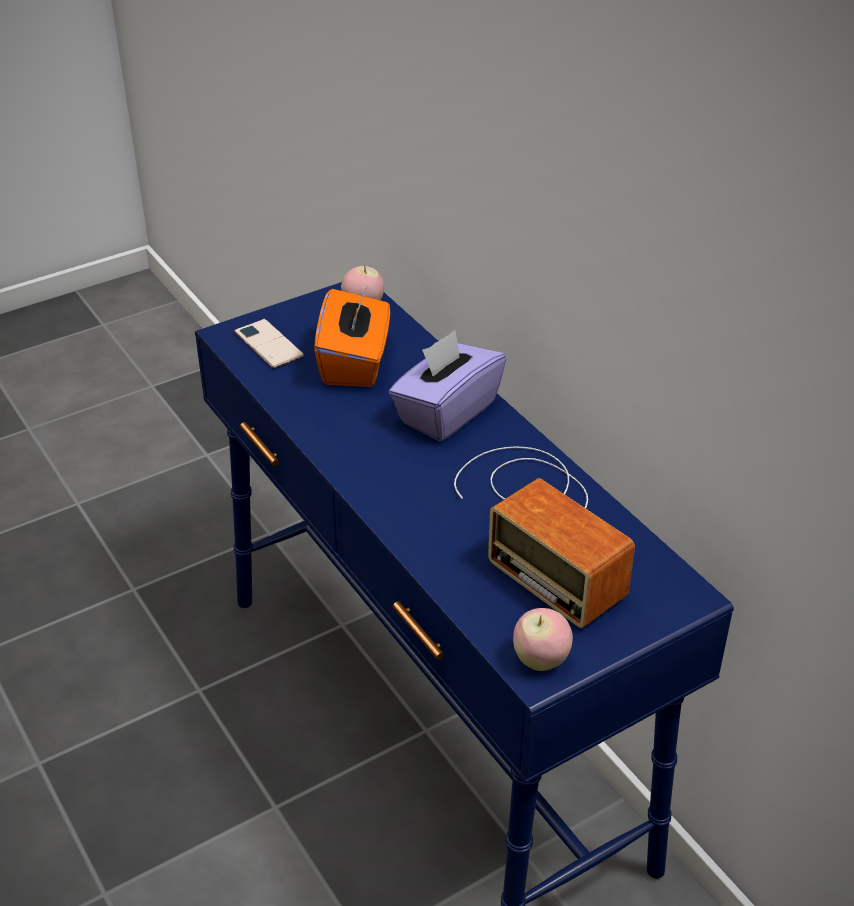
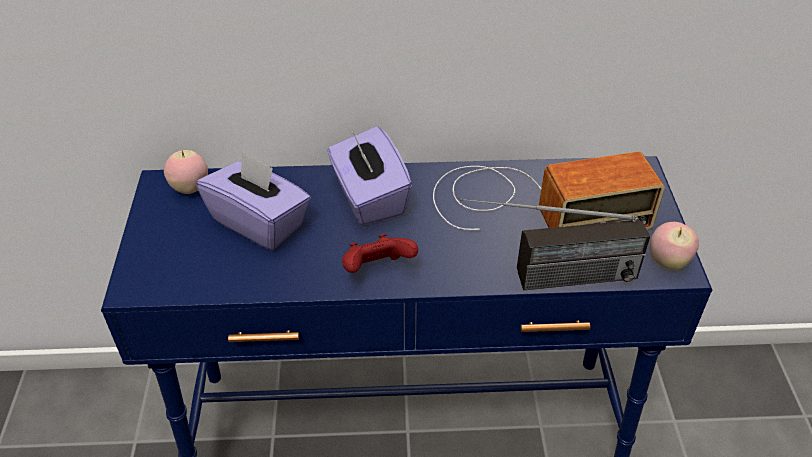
camera: 60 degrees left, 5 degrees up
(268, 344) = (179, 265): phone -> none
(353, 455) = (377, 270): none -> red game controller
(355, 363) = (260, 222): orange tissue box -> purple tissue box
(433, 571) = (546, 279): none -> radio

